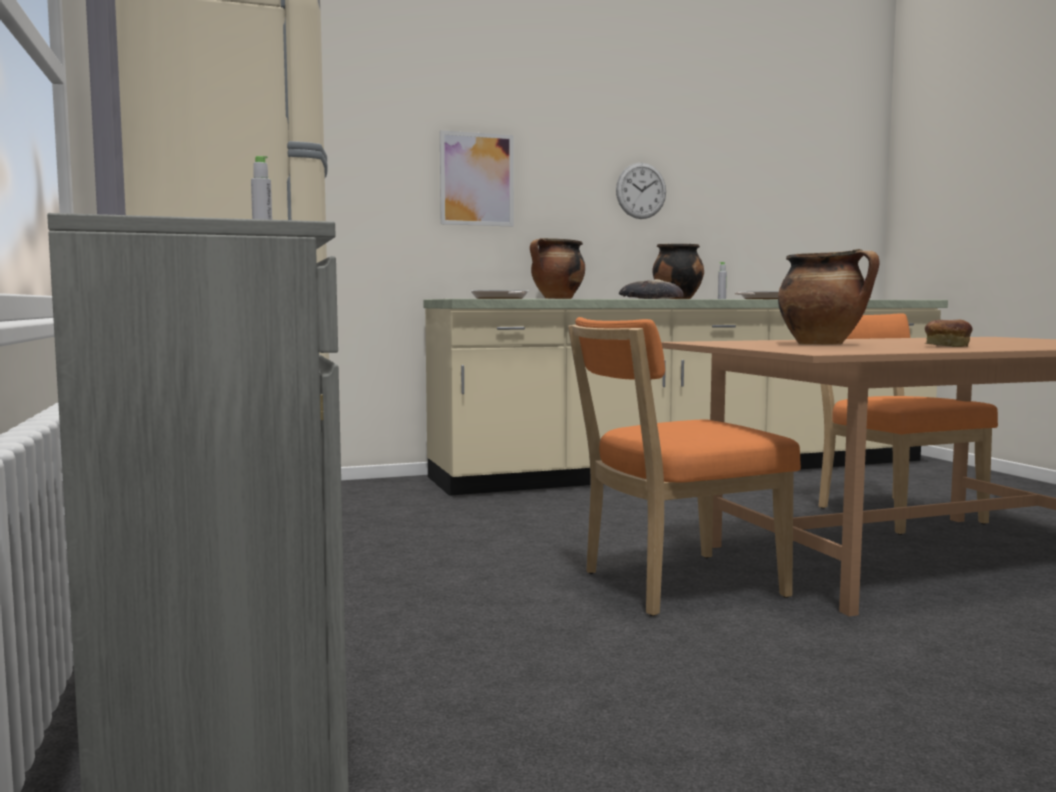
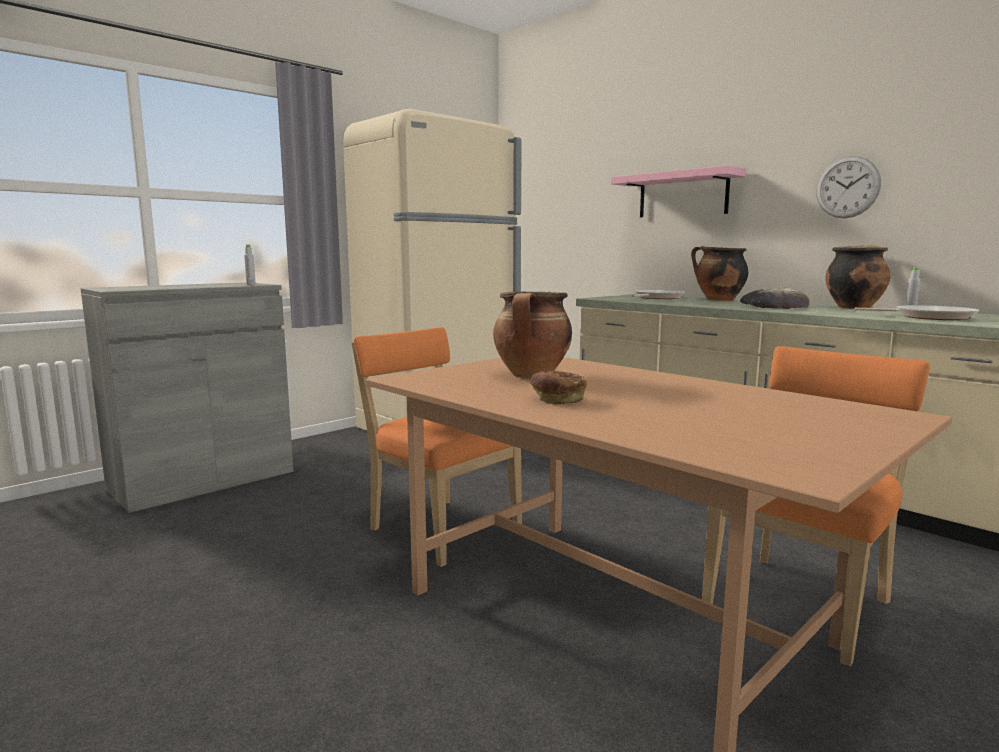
camera: 65 degrees right, 5 degrees up
(477, 179) = (683, 195): picture -> pink shelf

